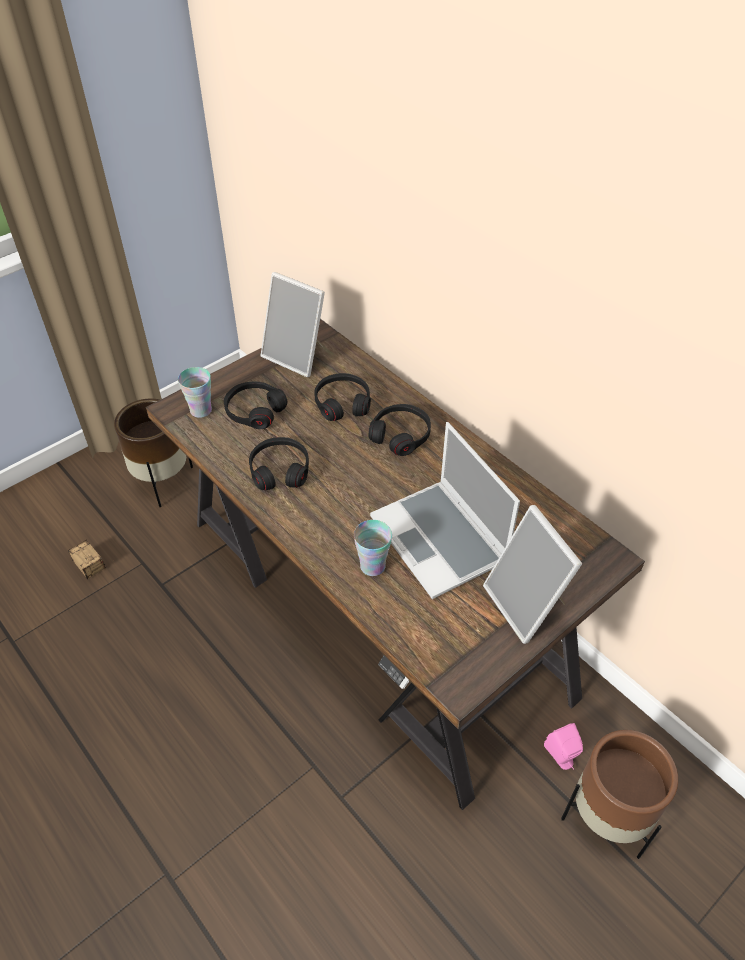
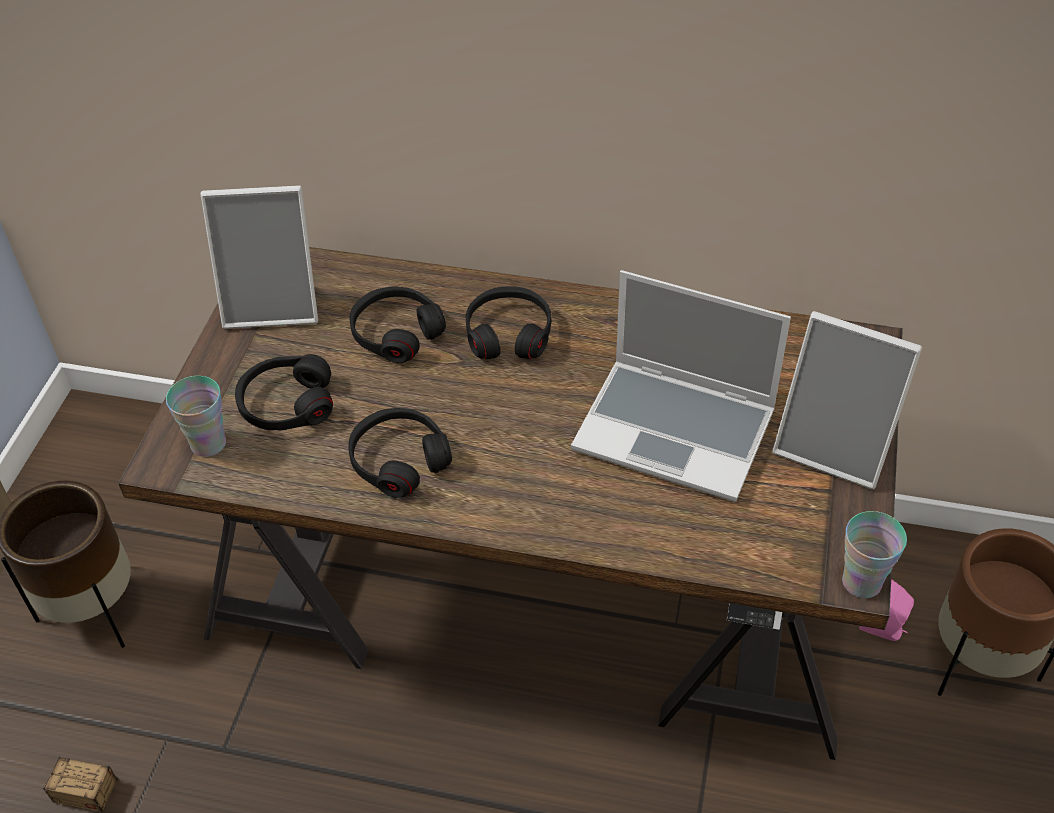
camera: 35 degrees left, 0 degrees up
(372, 566) = (630, 507): cup -> cup (861, 582)

